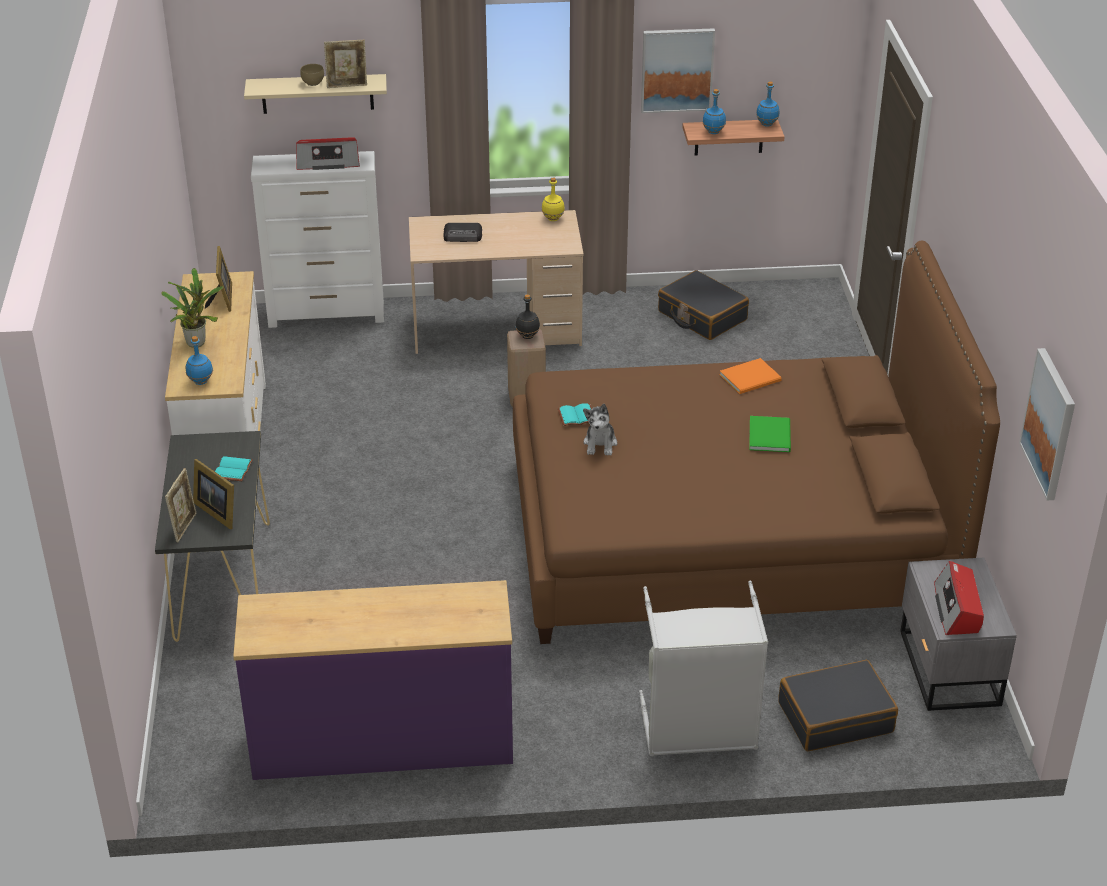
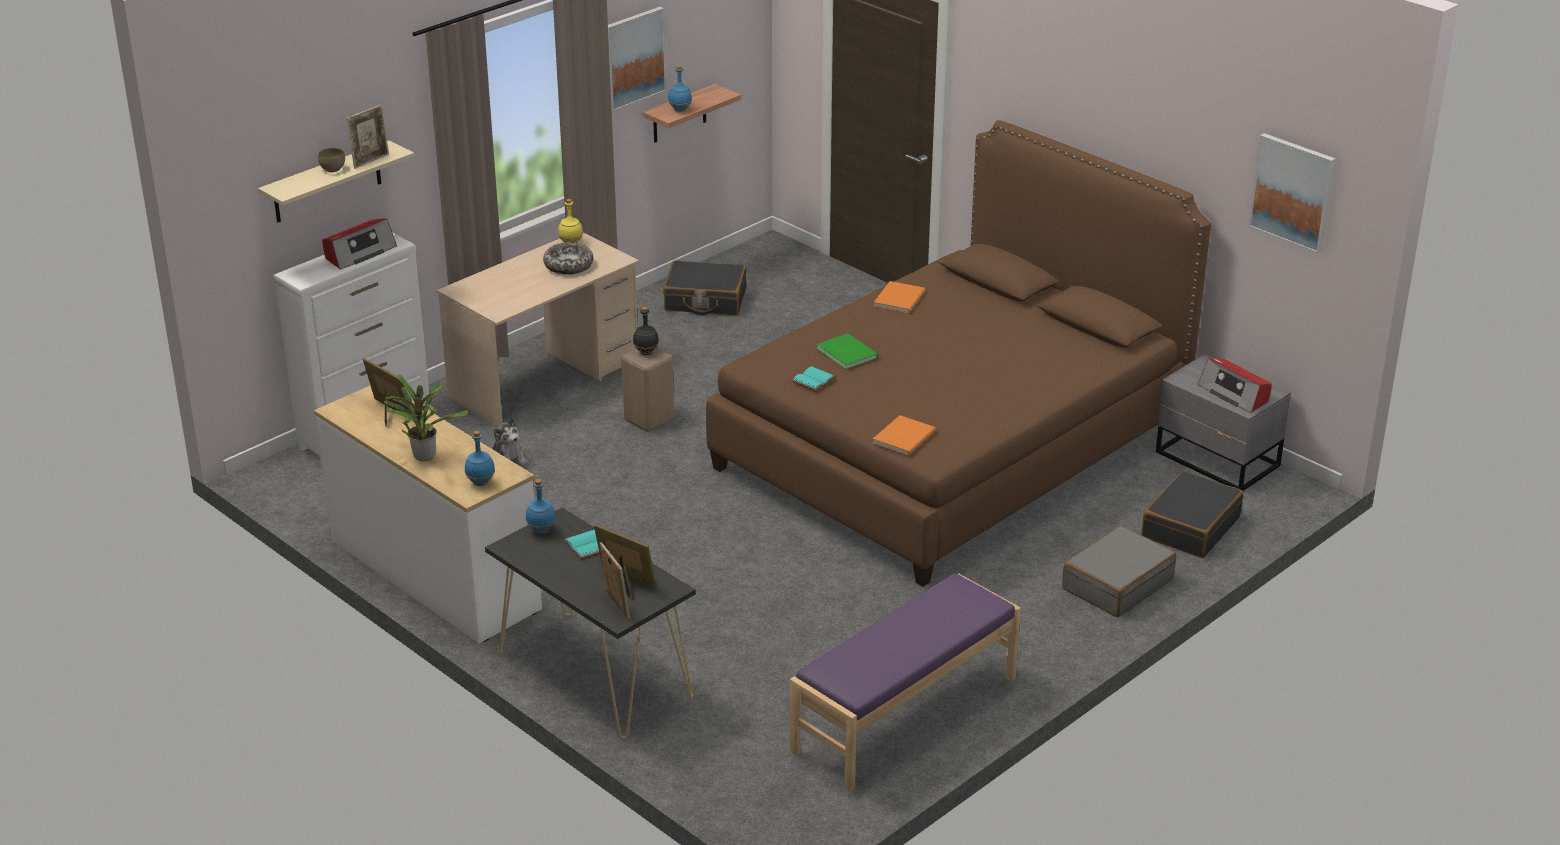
camera: 40 degrees left, 5 degrees down
(217, 511) = (625, 580): picture frame -> picture frame turned 150 degrees counterclockwise
(383, 742) = (906, 715): purple dresser -> purple bench
(463, 236) = (512, 286): radio -> none
(525, 236) = (568, 265): none -> bowl
(579, 501) = (906, 437): none -> orange book
(600, 444) = (859, 391): plush toy -> plush toy (508, 459)
(699, 731) = (1117, 584): grey laundry basket -> grey suitcase
(766, 124) = (713, 90): blue bottle -> blue bottle (541, 531)
(771, 435) = (973, 330): green book -> green book (847, 352)

